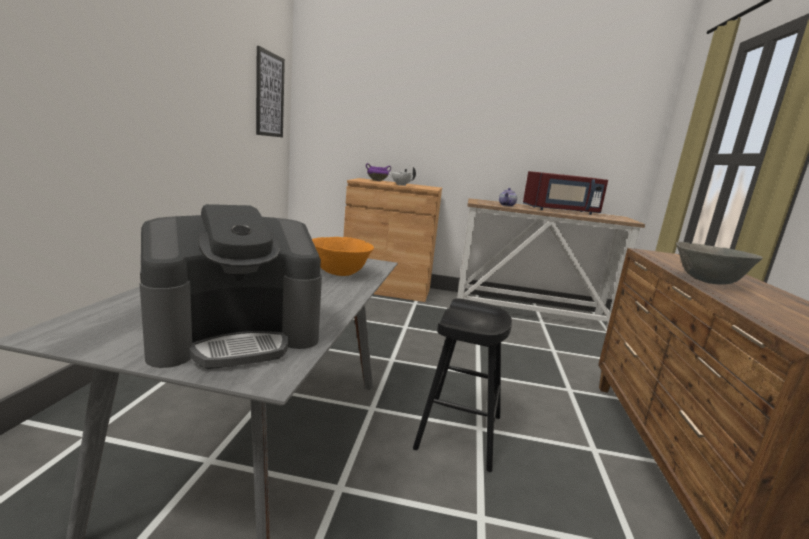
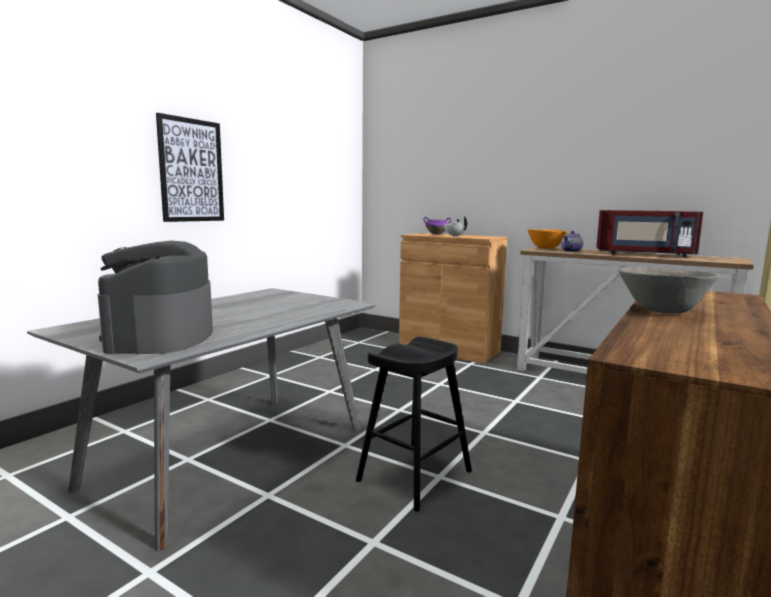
camera: 25 degrees right, 5 degrees down
(236, 335) = (161, 337): coffee machine -> coffee machine turned 90 degrees clockwise
(269, 95) = (333, 161): picture -> picture (191, 170)
(339, 273) = (304, 308): orange bowl -> orange bowl (545, 248)

